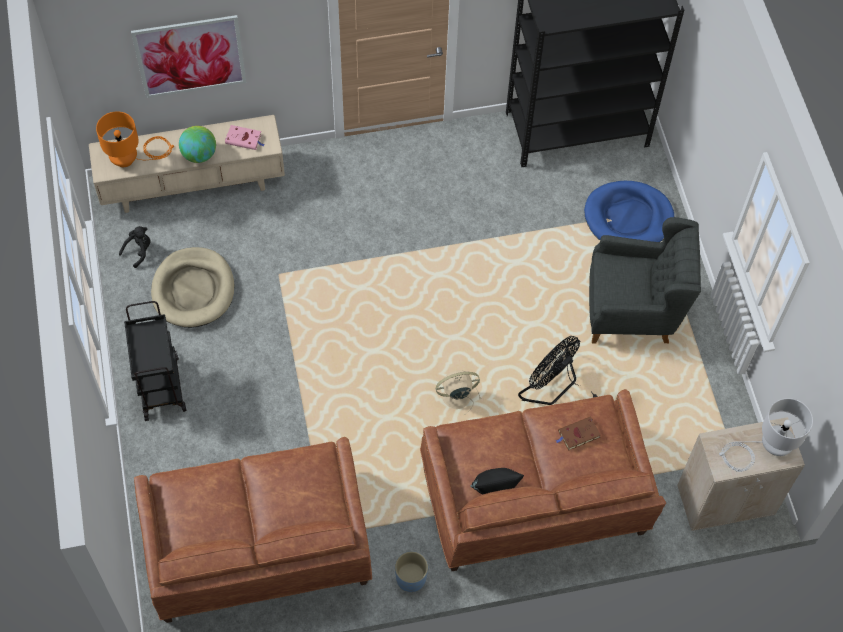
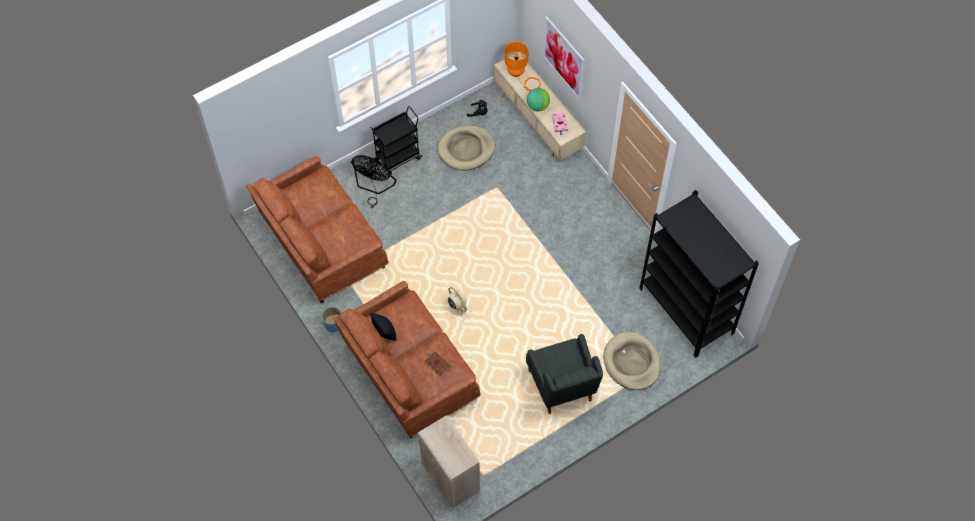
camera: 70 degrees right, 0 degrees up
(557, 385) = (490, 360): black fan -> black fan (372, 186)
(628, 218) = (632, 362): blue dog bed -> beige dog bed
(761, 449) = (450, 452): grey table lamp -> none

